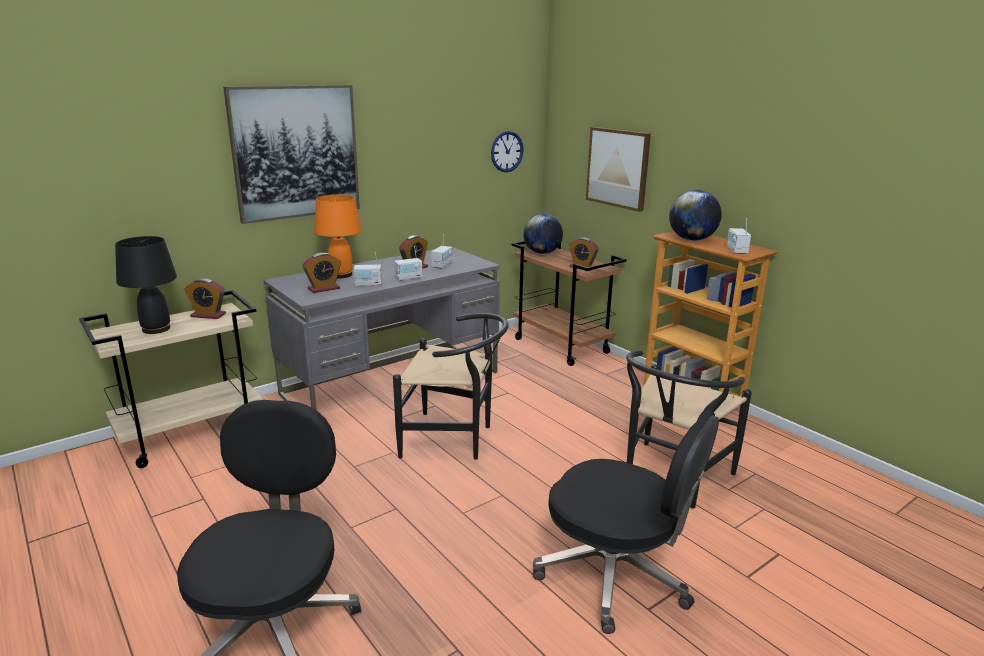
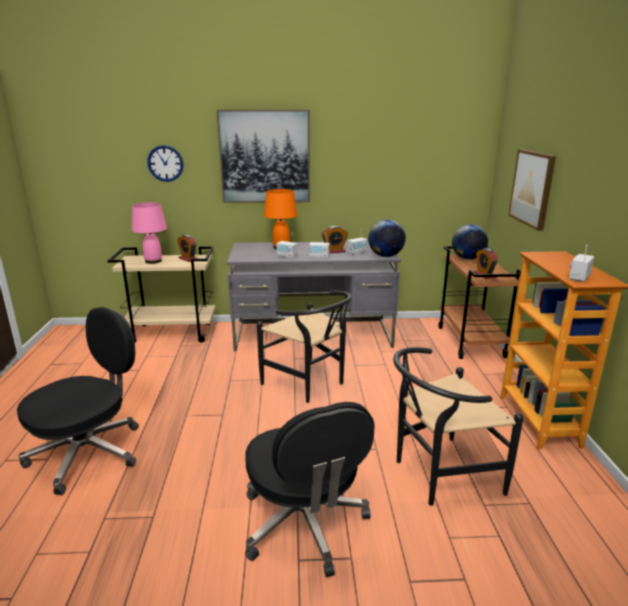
camera: 35 degrees right, 0 degrees up
(157, 329) = (153, 261): black table lamp -> pink table lamp
(324, 288) = (256, 254): alarm clock -> none
(507, 151) = (452, 168): wall clock -> wall clock (165, 163)
(692, 240) = (551, 261): globe -> globe (385, 256)

